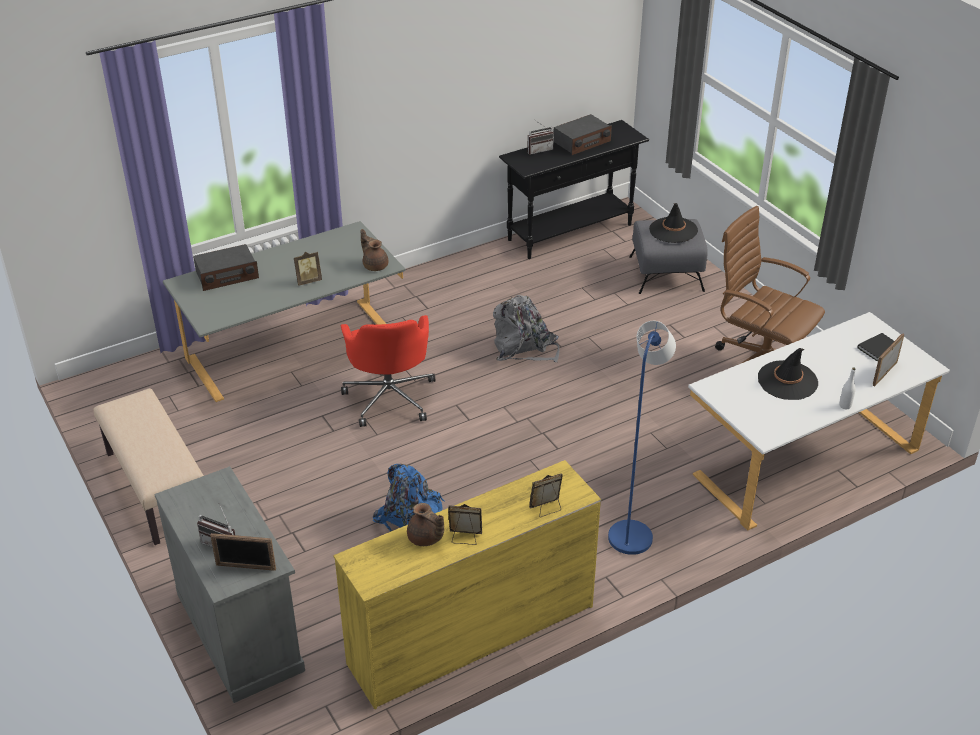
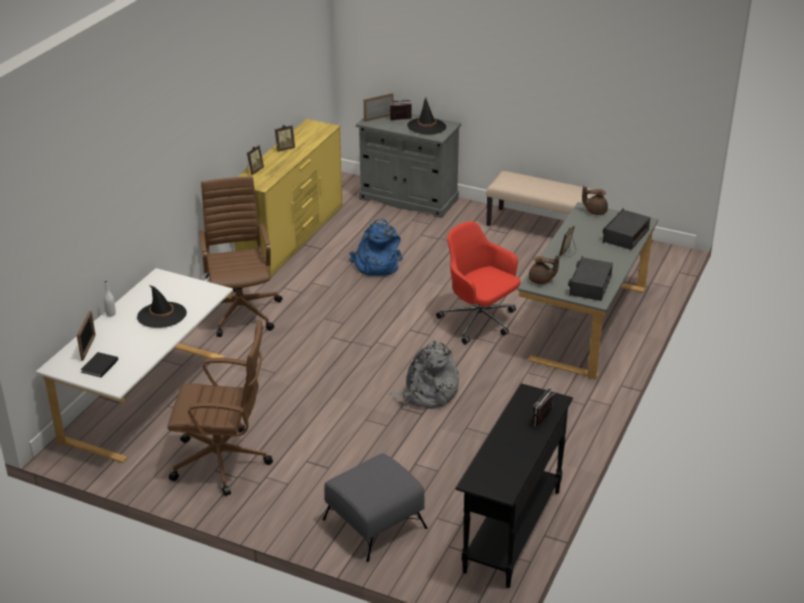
camera: 145 degrees right, 5 degrees down
(425, 538) = (303, 143): brown teapot -> brown teapot (595, 211)
(582, 142) = (517, 449): radio -> radio (589, 286)
(633, 532) = (241, 311): blue floor lamp -> brown office chair
(673, 230) = (371, 480): black hat -> black hat (426, 126)

